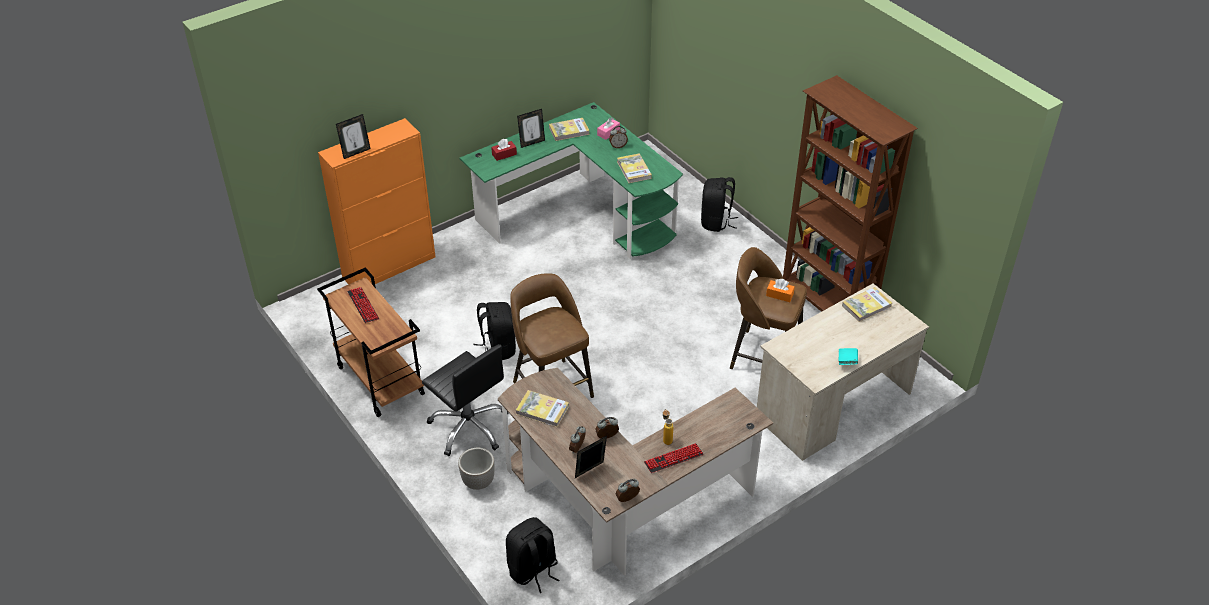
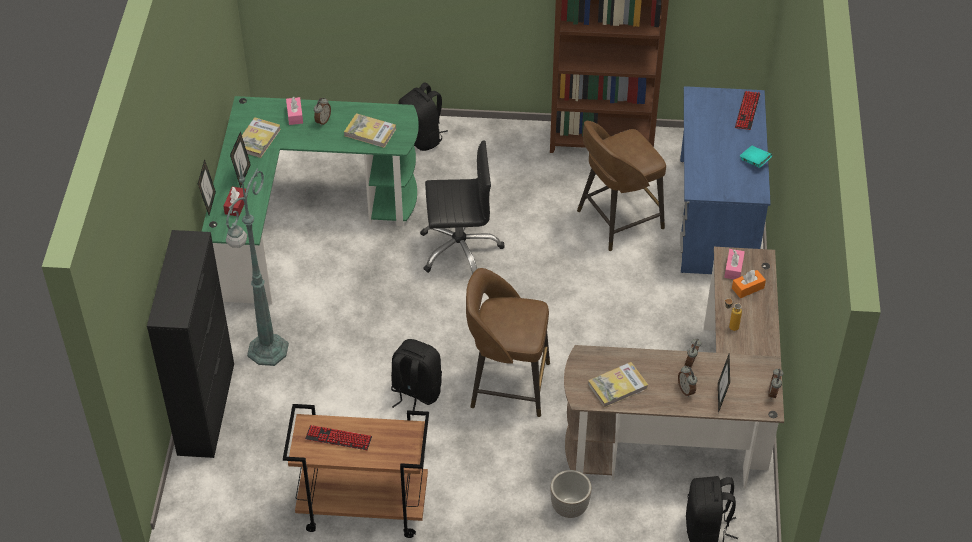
camera: 50 degrees left, 5 degrees up
(356, 152) = (185, 297): picture frame -> picture frame (209, 203)
(389, 267) = (206, 408): orange cabinet -> black cabinet
(459, 264) = (266, 351): none -> green floor lamp
(469, 426) = (494, 474): black office chair -> black office chair (459, 249)
(673, 459) = (756, 336): keyboard -> keyboard (747, 111)
(726, 409) = (733, 268): none -> pink tissue box
(779, 295) = (630, 150): orange tissue box -> orange tissue box (748, 288)
(833, 406) = (716, 217): beige desk -> blue desk
(866, 306) = (706, 108): book -> none

